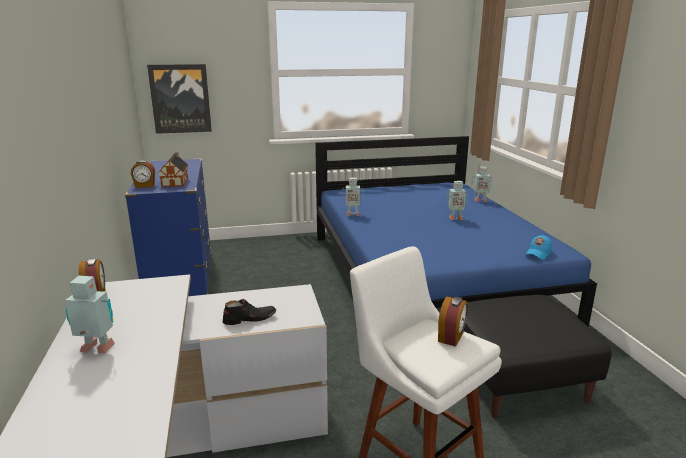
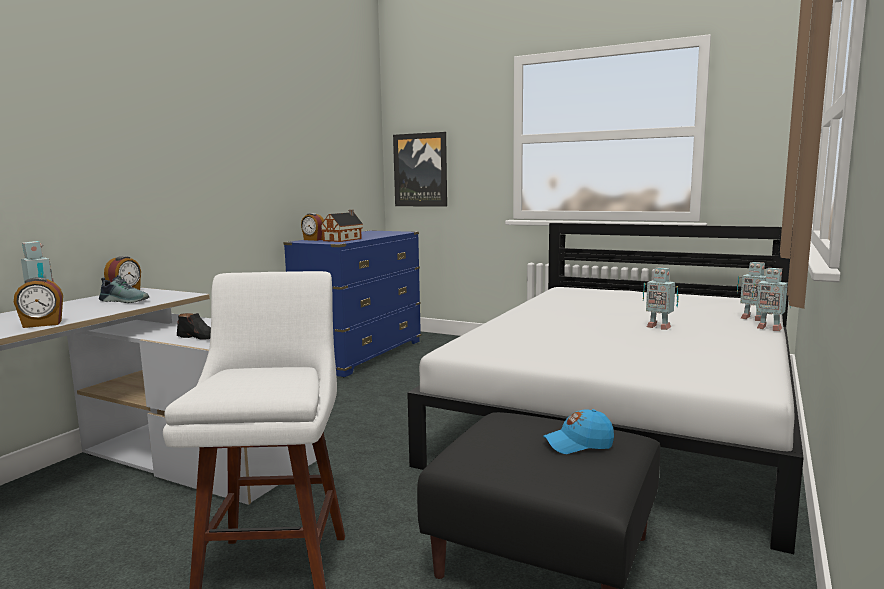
camera: 40 degrees right, 10 degrees down
(136, 306) = (125, 301): none -> shoe
(352, 214) = (532, 305): toy robot -> toy robot (768, 328)
(428, 276) = (627, 416): blue bed -> white bed
(451, 337) = (278, 379): alarm clock -> alarm clock (42, 324)
(538, 253) = (695, 378): blue cap -> blue cap (578, 444)

